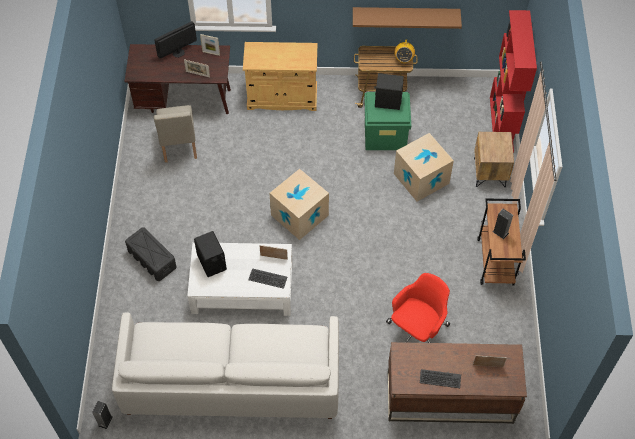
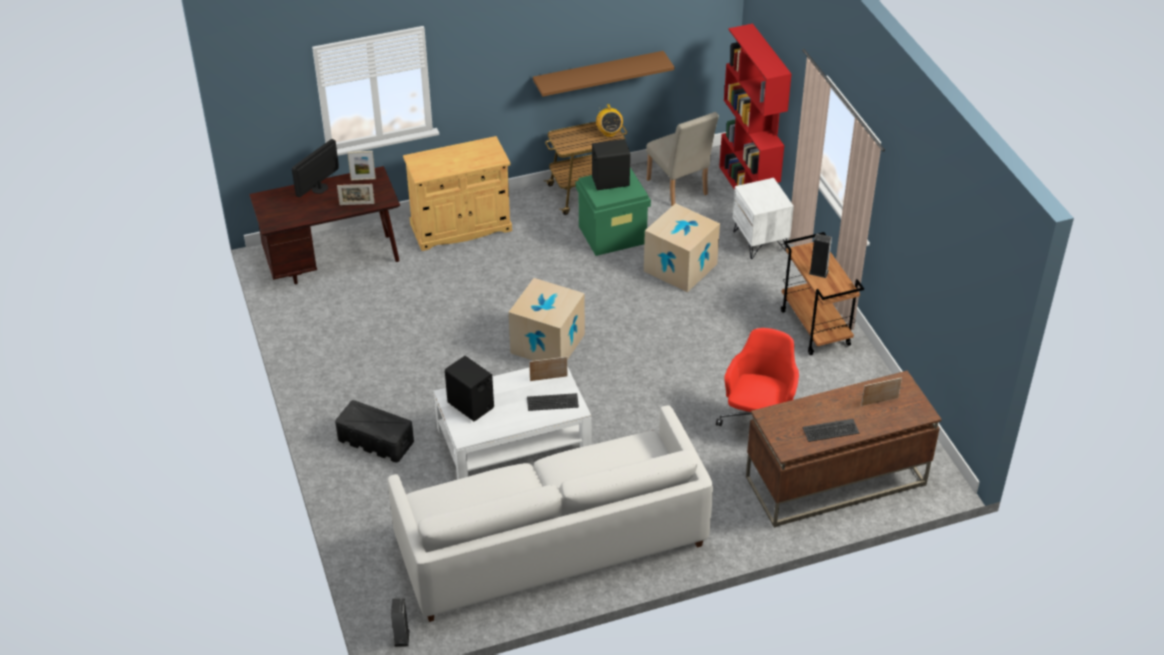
camera: 20 degrees left, 15 degrees down
(179, 147) = (351, 312): beige chair -> beige chair (679, 190)
(490, 173) = (760, 241): brown nightstand -> white nightstand

